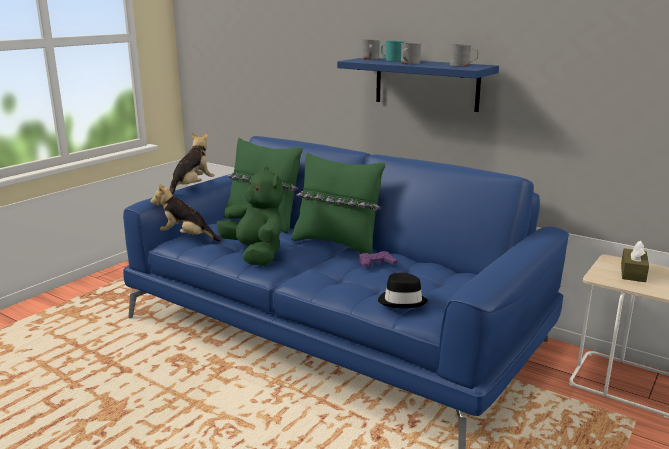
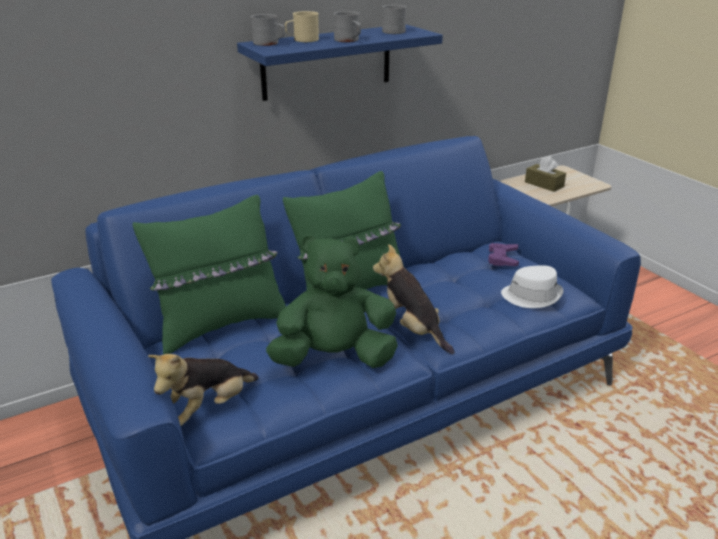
camera: 65 degrees left, 10 degrees up
(192, 187) = (107, 339): plush toy -> plush toy (411, 328)
(376, 263) = (433, 283): purple game controller -> purple game controller (502, 258)
(391, 60) = (302, 40): turquoise mug -> beige mug
(402, 301) = (532, 296): black hat -> white hat

